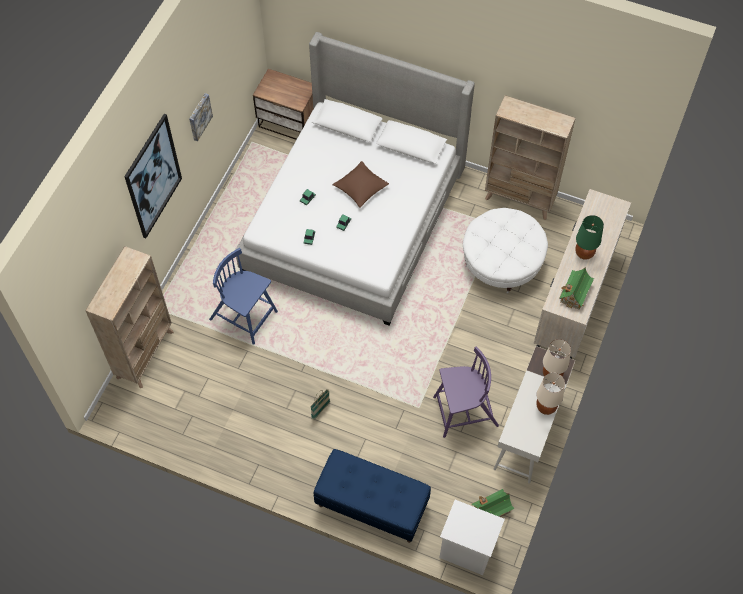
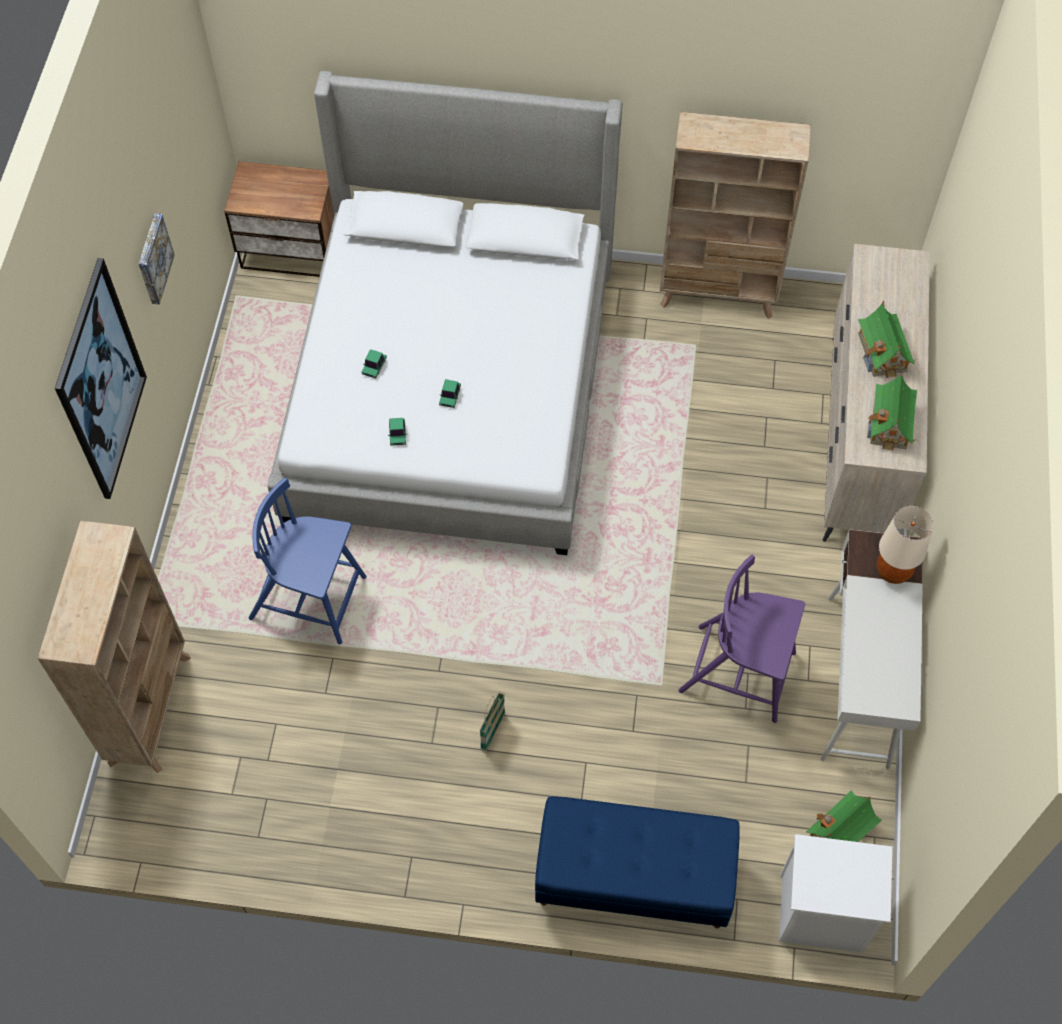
camera: 15 degrees left, 0 degrees up
(360, 187) = (460, 328): brown pillow -> none
(464, 412) = (740, 673): purple chair -> purple chair turned 135 degrees counterclockwise
(501, 262) = (721, 403): white ottoman -> none
(546, 407) = (902, 631): beige table lamp -> none
(584, 253) = (882, 352): green table lamp -> toy house

